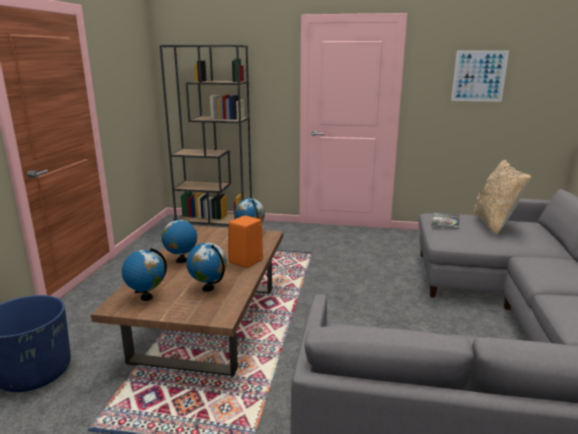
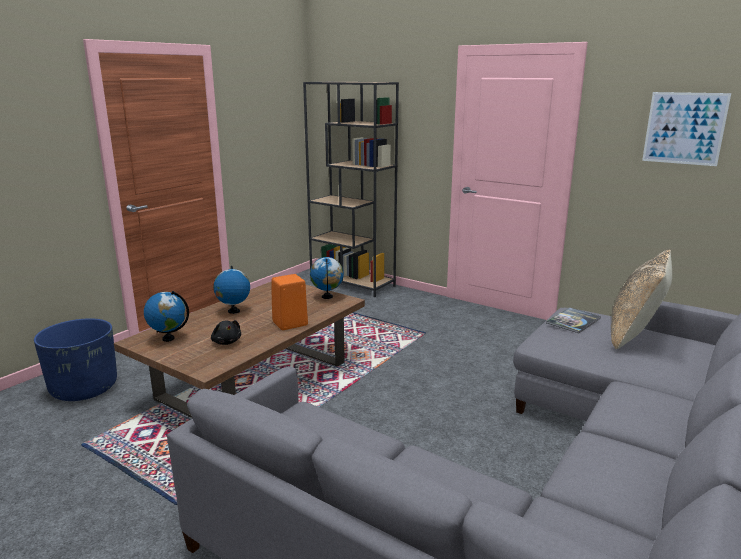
camera: 25 degrees right, 0 degrees up
(208, 288) = (226, 342): globe -> black plush toy

